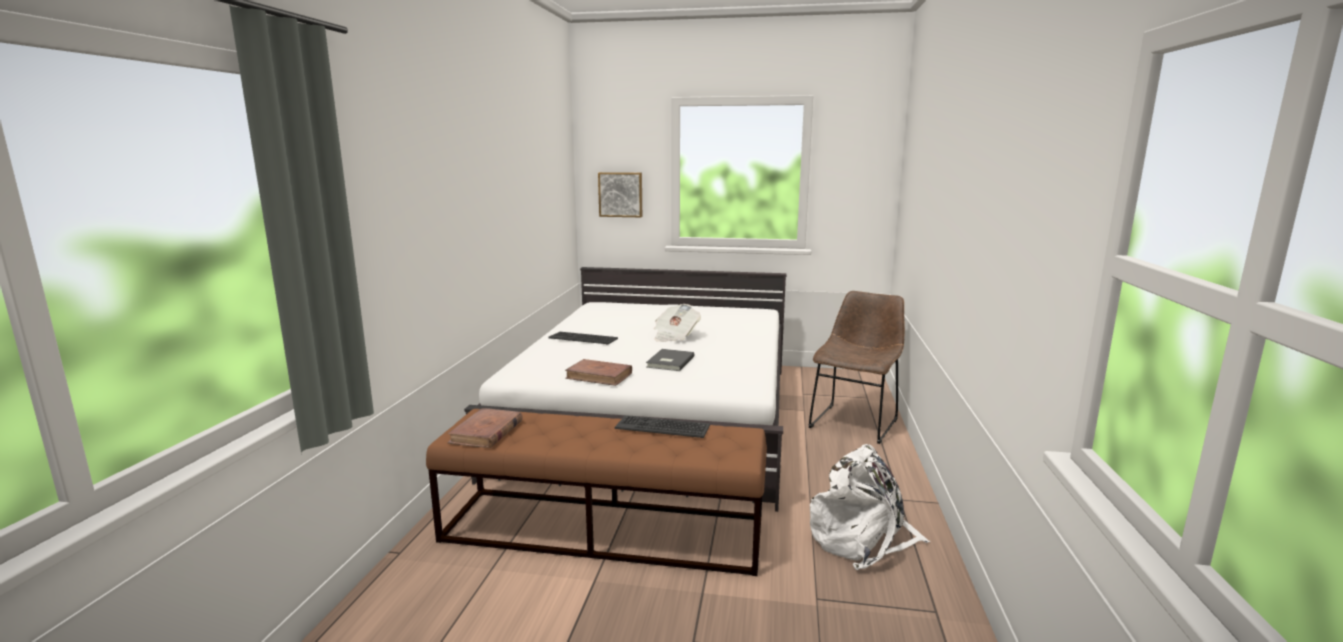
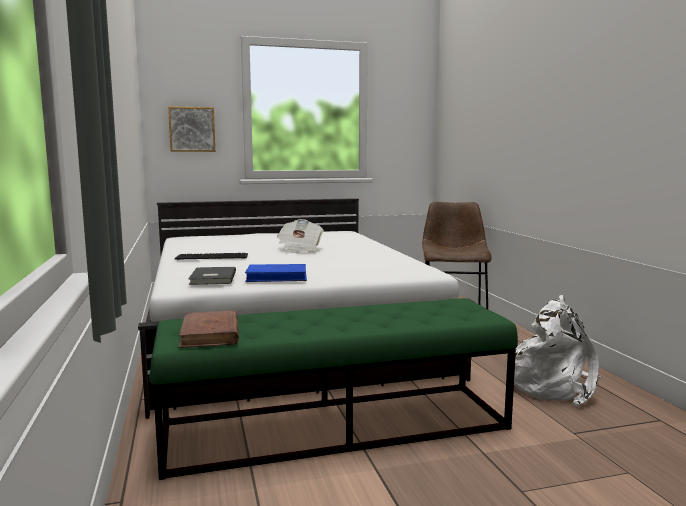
camera: 25 degrees left, 5 degrees down
(599, 376) = (277, 277): brown book -> blue book
(604, 530) = (337, 426): brown bench -> green bench
(663, 427) = (384, 307): keyboard -> none
(669, 362) = (325, 263): grey book -> grey book (211, 278)

